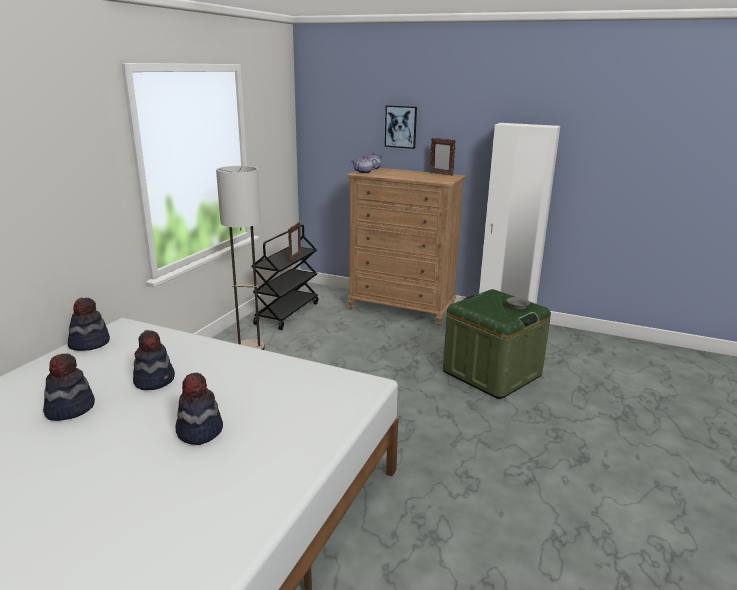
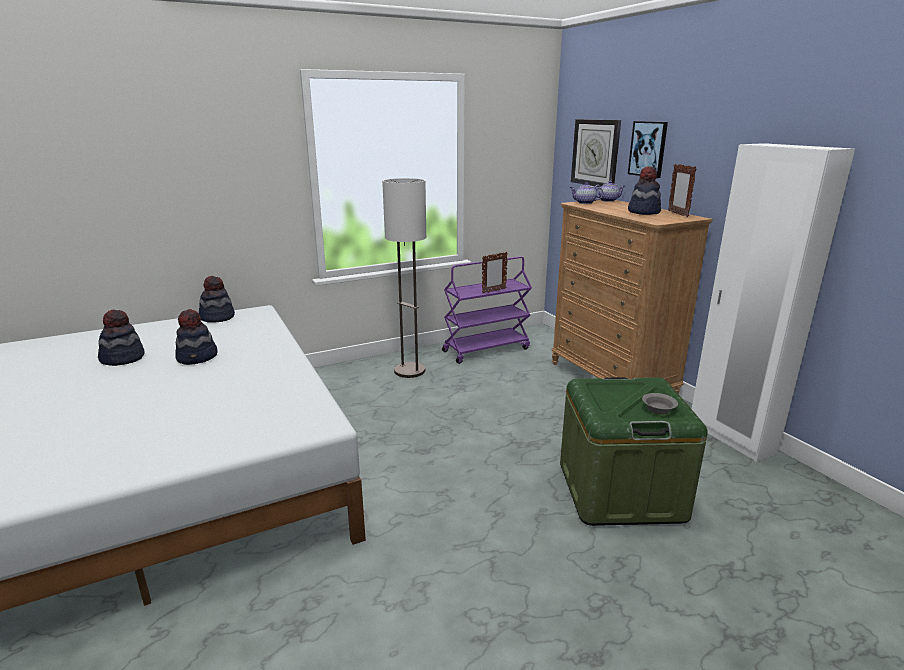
camera: 40 degrees right, 0 degrees up
(199, 431) = (146, 407): hat -> hat (643, 212)
(287, 313) = (486, 349): black cart -> purple cart
(346, 130) = (595, 153): none -> wall clock

